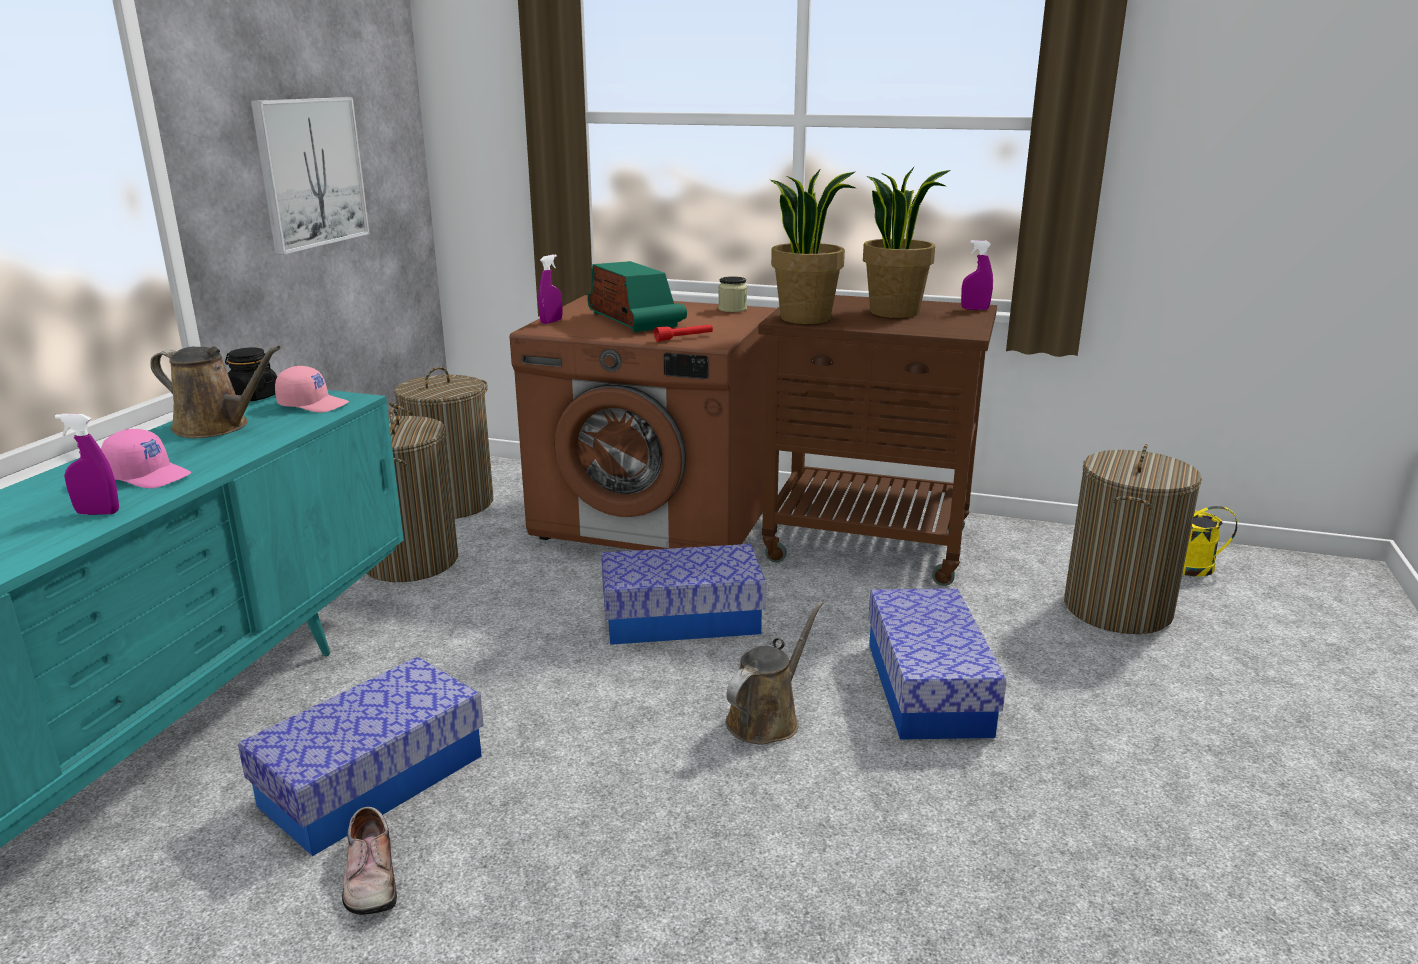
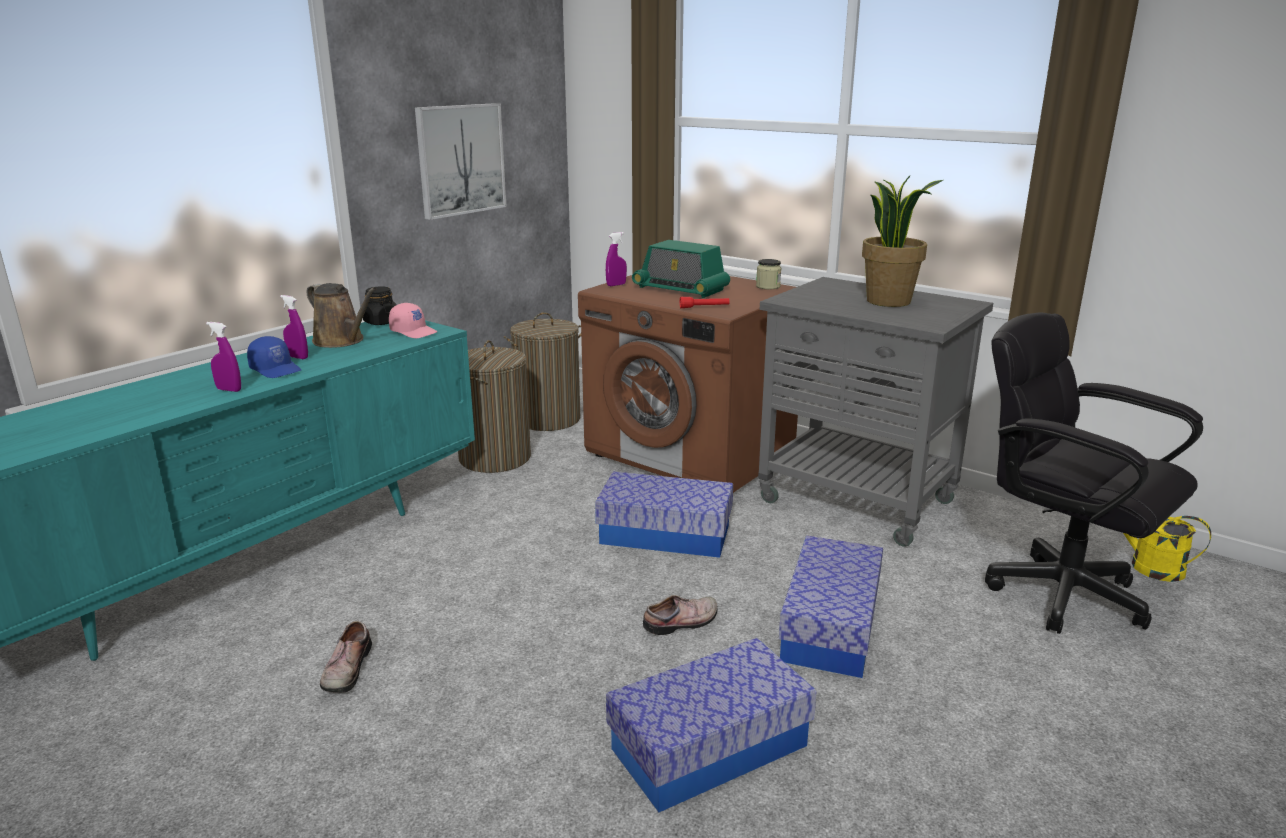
camera: 20 degrees right, 0 degrees up
(150, 476) = (276, 369): pink cap -> blue cap
(373, 780) = (384, 606): storage box -> storage box (709, 747)
(635, 320) = (680, 289): radio -> radio turned 135 degrees clockwise
(767, 719) = (682, 623): brown watering can -> shoe
(806, 318) = (805, 299): potted plant -> none
(869, 547) = (857, 503): brown cart -> grey cart
(975, 309) = (966, 304): purple spray bottle -> purple spray bottle (298, 357)
(1117, 608) = (1056, 594): laundry basket -> black office chair

